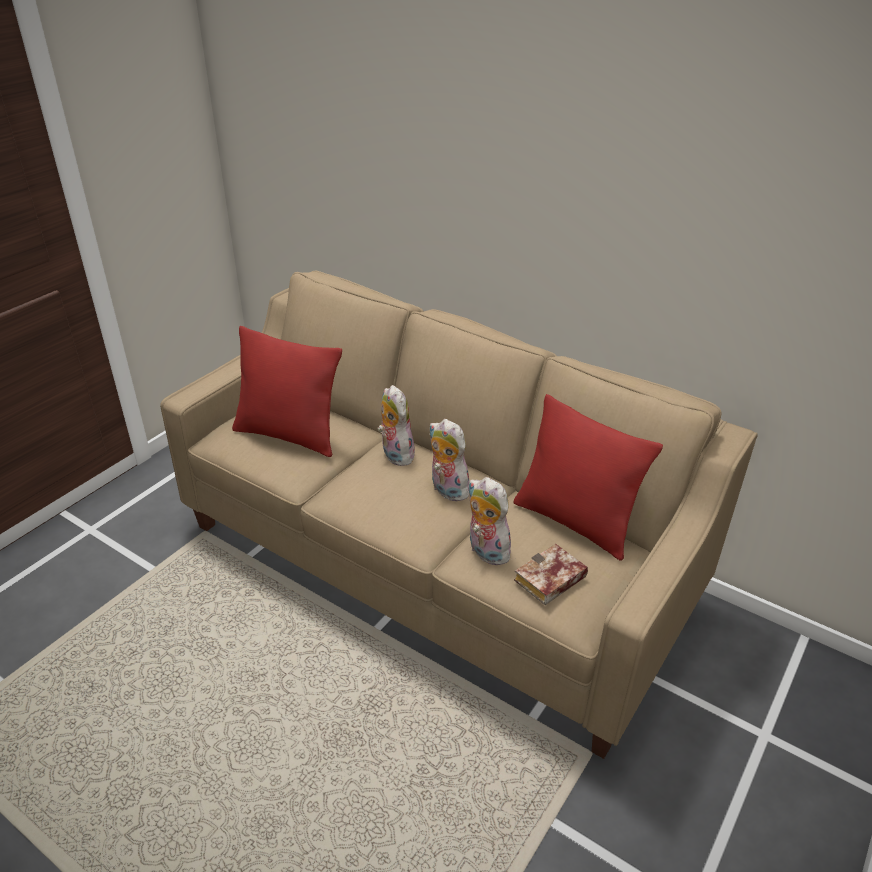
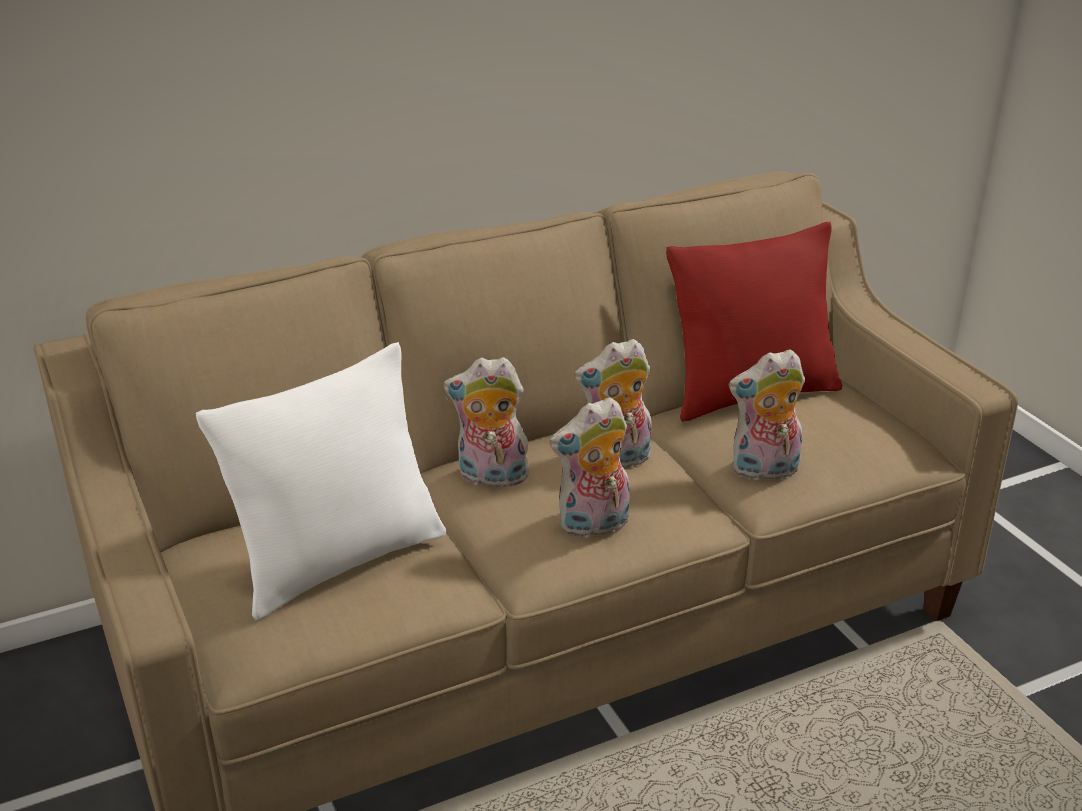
camera: 60 degrees left, 5 degrees down
(289, 435) = (339, 561): red pillow -> white pillow
(375, 502) = (593, 526): none -> plush toy
(549, 581) = (853, 443): book -> none

